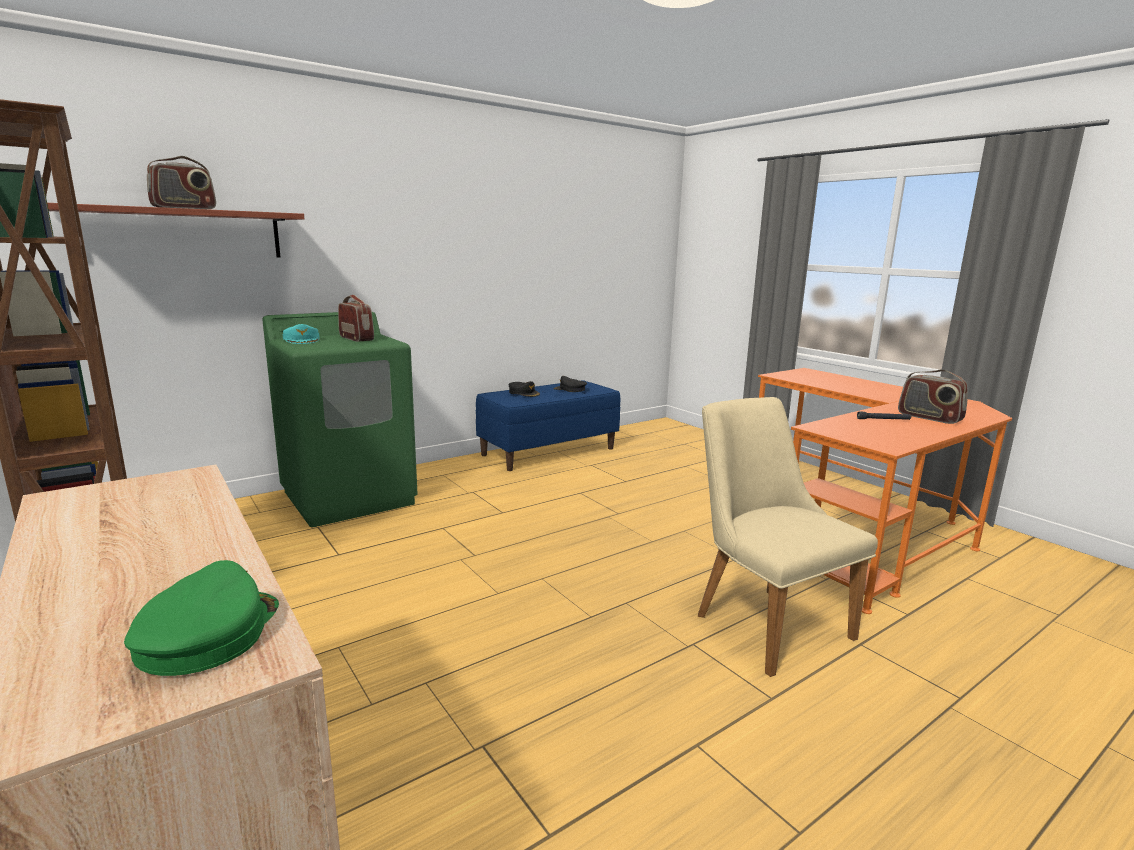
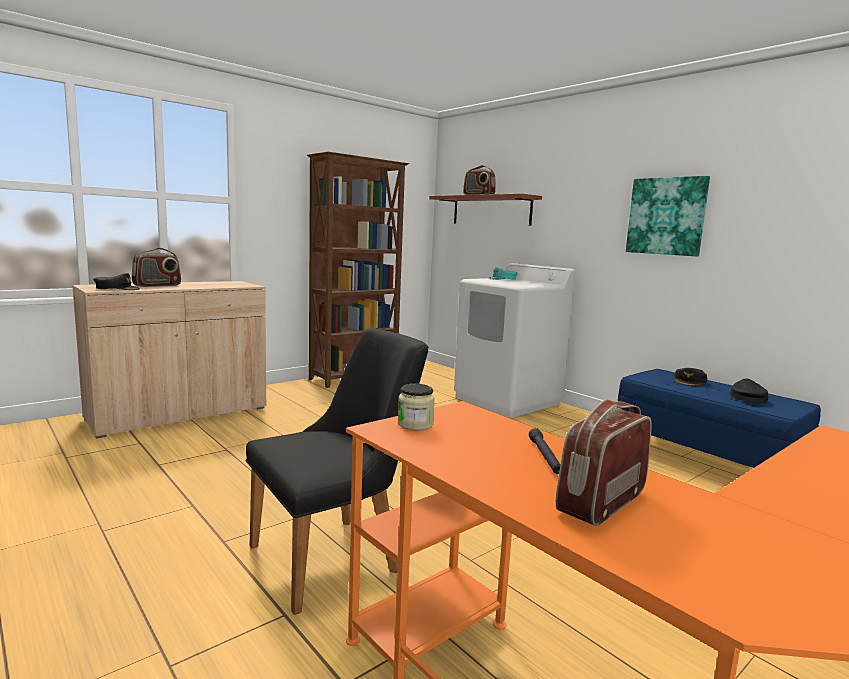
camera: 85 degrees right, 5 degrees down
(207, 633) = (117, 288): green cap -> black cap
(349, 497) = (508, 400): green washing machine -> white washing machine
(357, 338) = (524, 283): radio -> radio (157, 285)
(460, 245) = (666, 216): none -> picture
(761, 619) = (337, 555): beige chair -> black chair
(865, 439) = (415, 424): none -> jar

